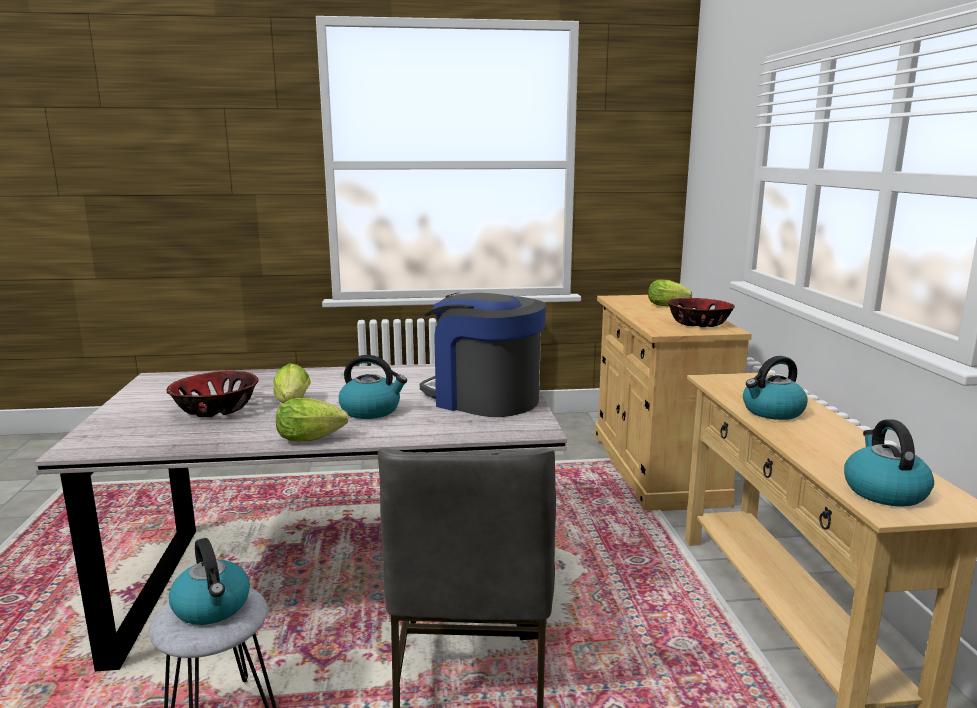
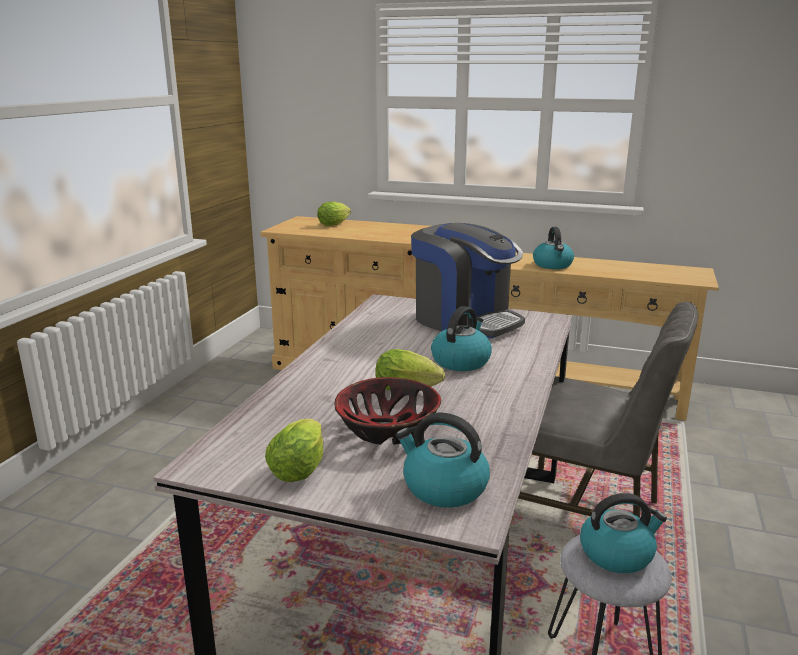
camera: 65 degrees left, 5 degrees up
(314, 439) = (521, 390): lettuce -> lettuce (301, 468)
(483, 398) = (465, 321): coffee machine -> coffee machine turned 105 degrees counterclockwise
(699, 323) = (399, 229): bowl -> none
(883, 491) = (678, 276): kettle -> kettle (443, 487)

